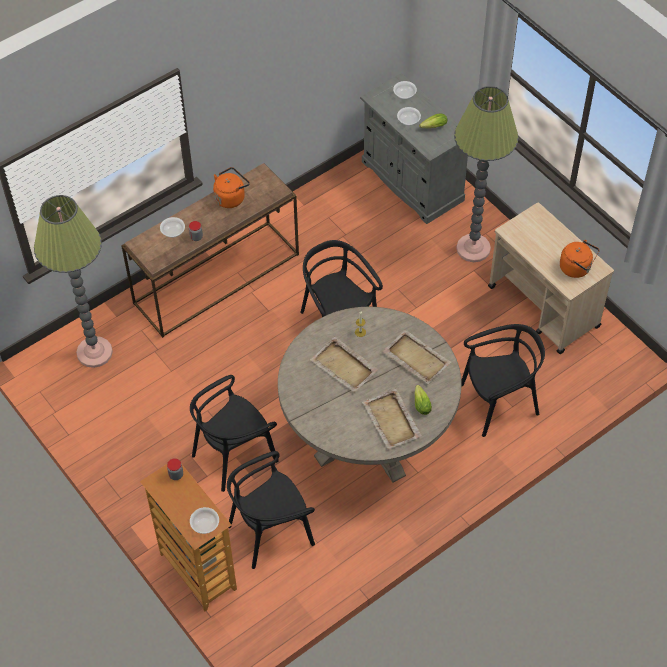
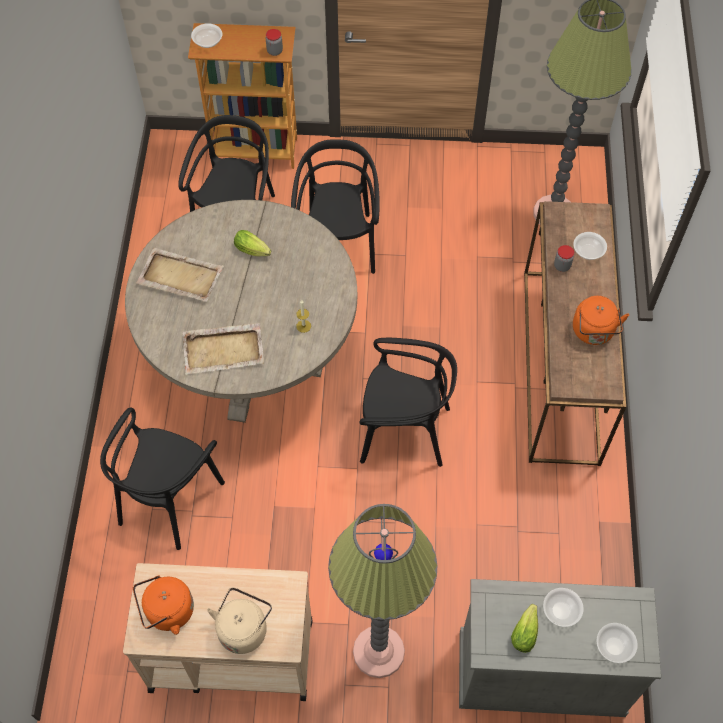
camera: 130 degrees right, 5 degrees up
(344, 366) = (278, 283): beige tray -> none
(421, 403) = (171, 314): lettuce -> lettuce (254, 250)
(548, 233) = (243, 628): none -> beige kettle

